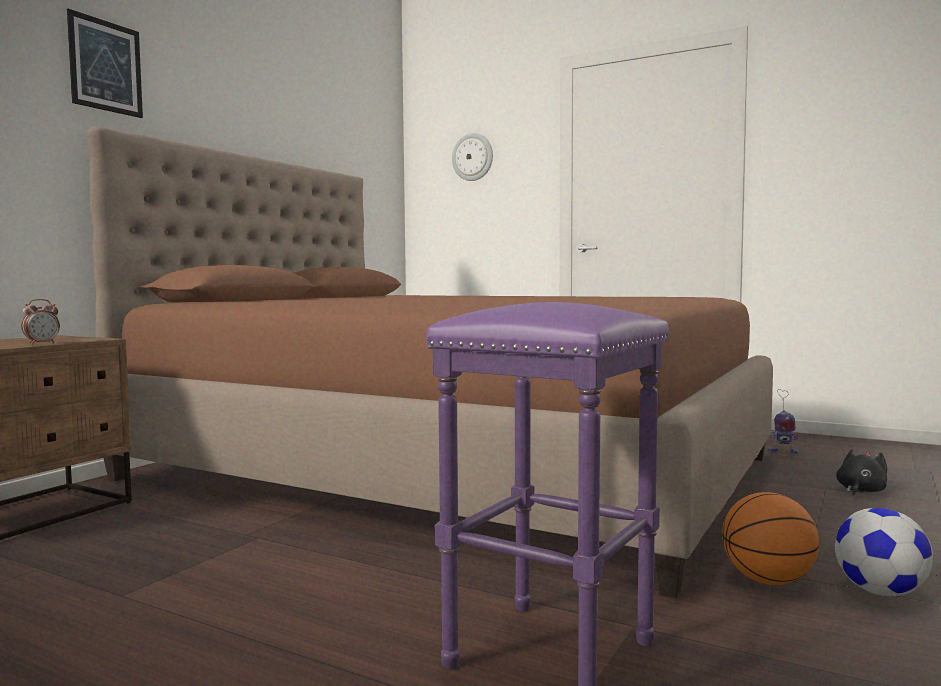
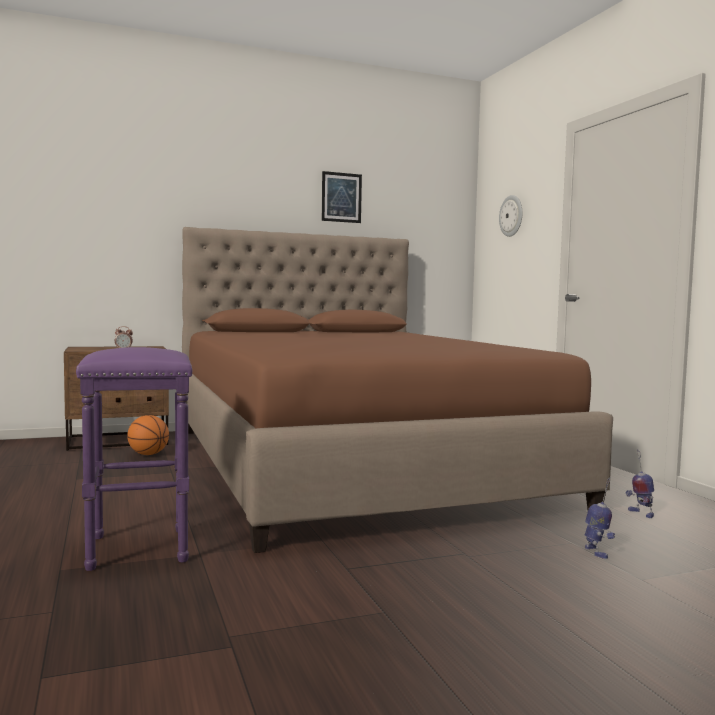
camera: 40 degrees right, 0 degrees up
(105, 66) = (204, 189): picture -> picture (341, 197)
(768, 580) = (326, 565): basketball -> basketball (148, 454)
(860, 491) = (597, 552): black plush toy -> toy robot
(881, 592) = (369, 593): football -> none

